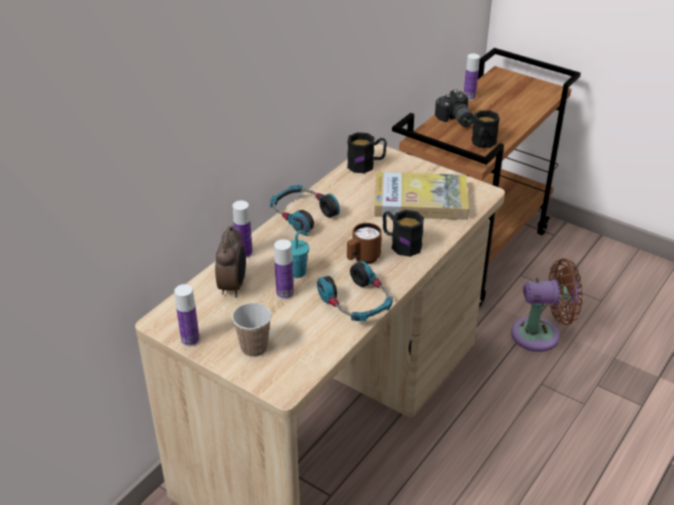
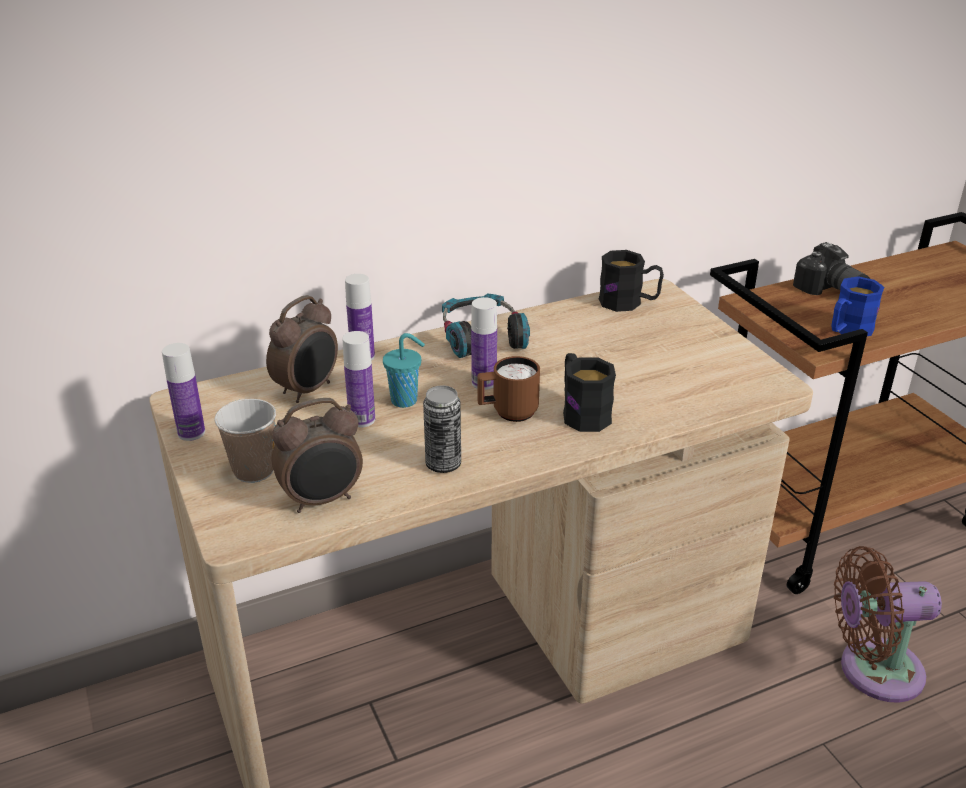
camera: 30 degrees right, 5 degrees down
(311, 349) = (323, 500): none -> alarm clock
(356, 303) = (443, 464): headphones -> can
(420, 200) = (665, 366): book -> none
(455, 120) = (830, 290): camera -> camera turned 45 degrees counterclockwise
(469, 97) = (879, 268): bottle -> bottle (484, 383)
(482, 144) = (847, 330): black mug -> blue mug
(541, 334) = (872, 670): brown fan -> brown fan turned 150 degrees clockwise

